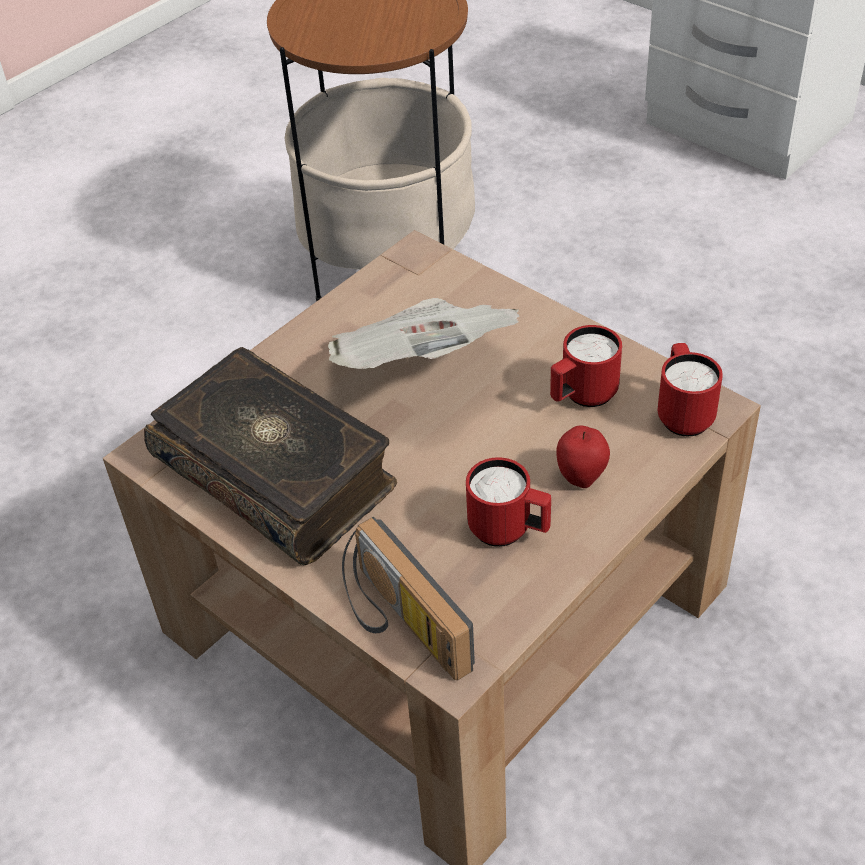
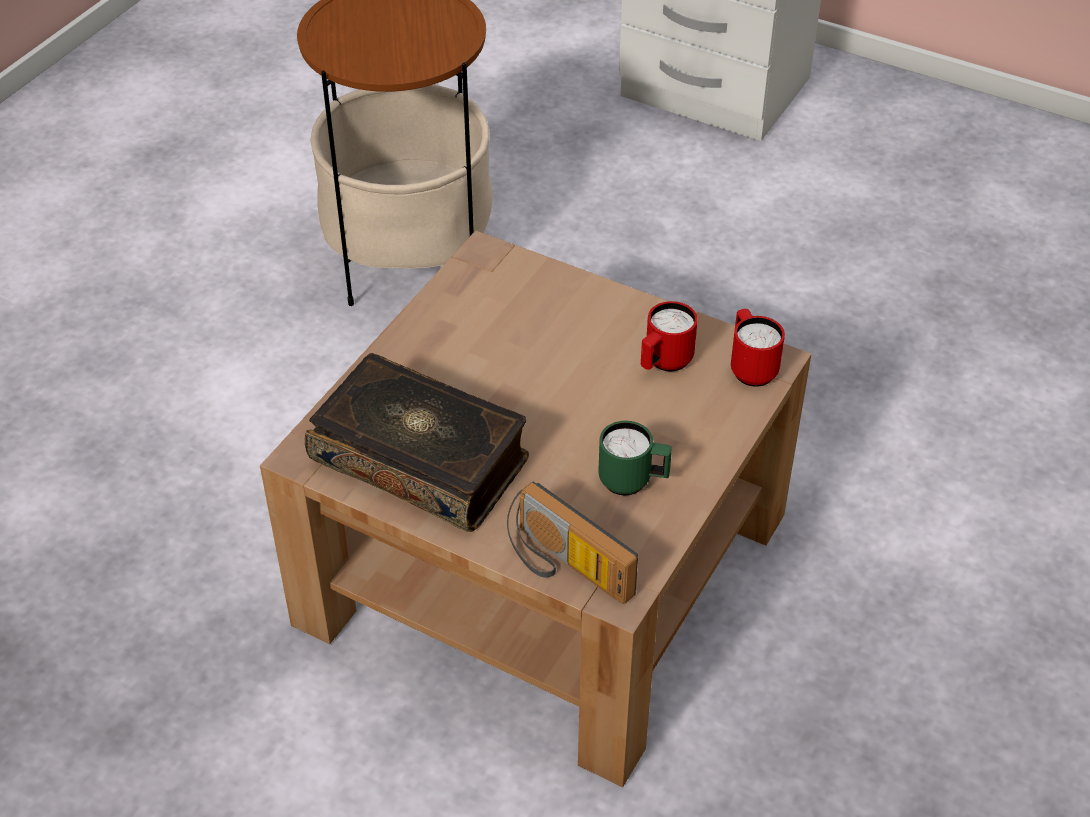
camera: 15 degrees left, 0 degrees up
(424, 369) = (522, 355): newspaper -> none
(509, 531) = (633, 482): red mug -> green mug
(581, 477) = (680, 430): apple -> none

